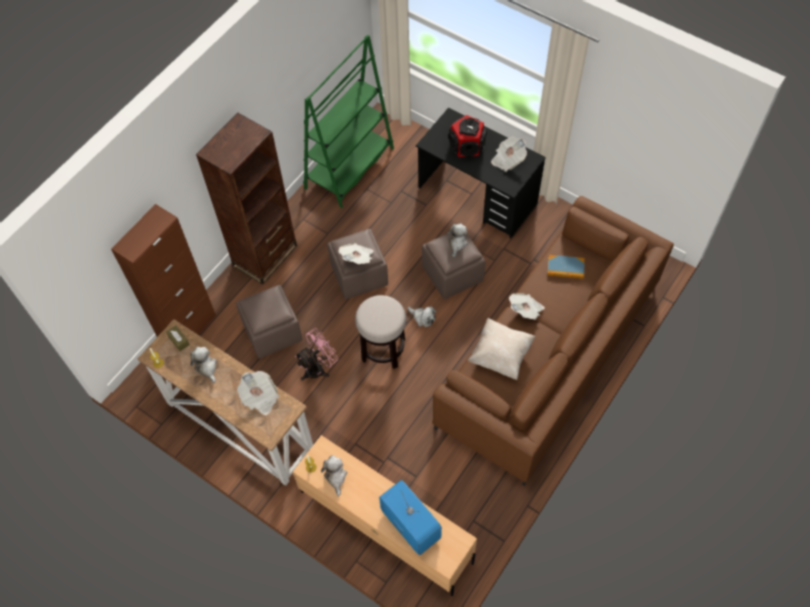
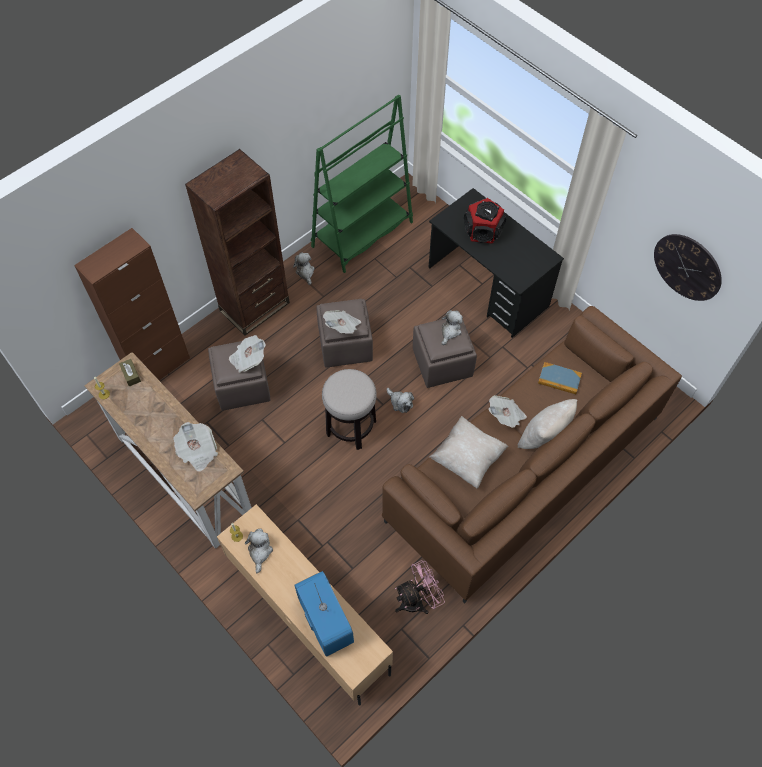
camera: 10 degrees right, 0 degrees up
(206, 367) = (151, 408): plush toy -> plush toy (305, 272)
(318, 367) = (280, 432): pink fan -> pink fan (417, 600)
(508, 159) = (522, 253): newspaper -> newspaper (248, 359)
(563, 322) = (544, 436): none -> beige pillow
(661, 146) = (687, 267): none -> wall clock

